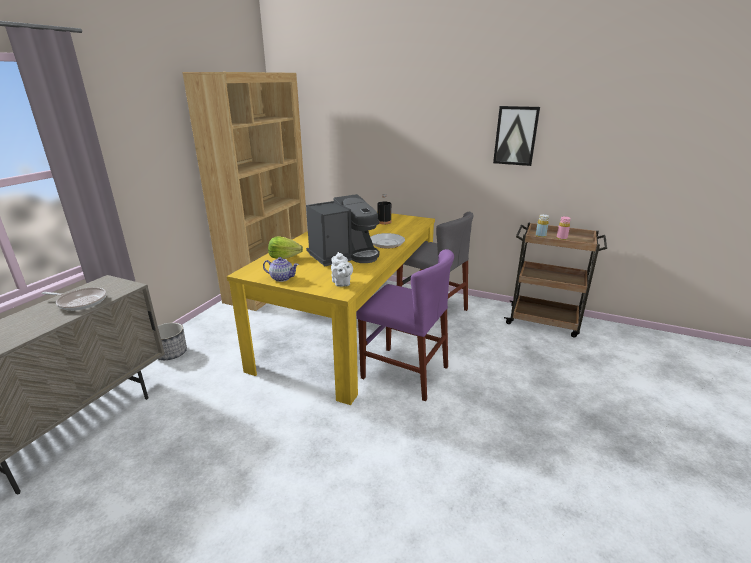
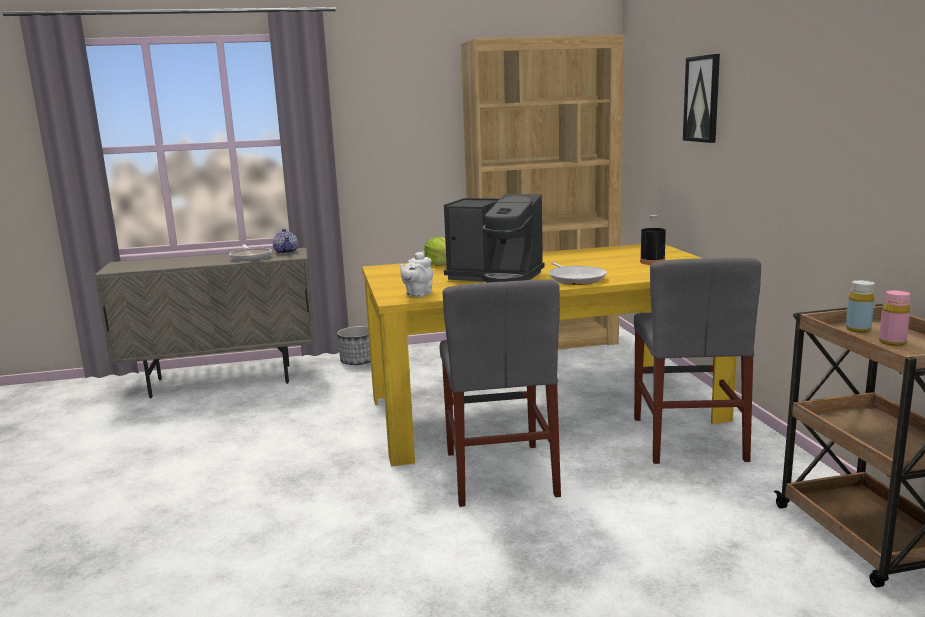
camera: 55 degrees right, 10 degrees down
(281, 278) = (390, 278): teapot -> teapot (286, 252)
(404, 372) = (500, 473): purple chair -> grey chair
(515, 136) = (874, 115): picture -> picture (702, 99)

